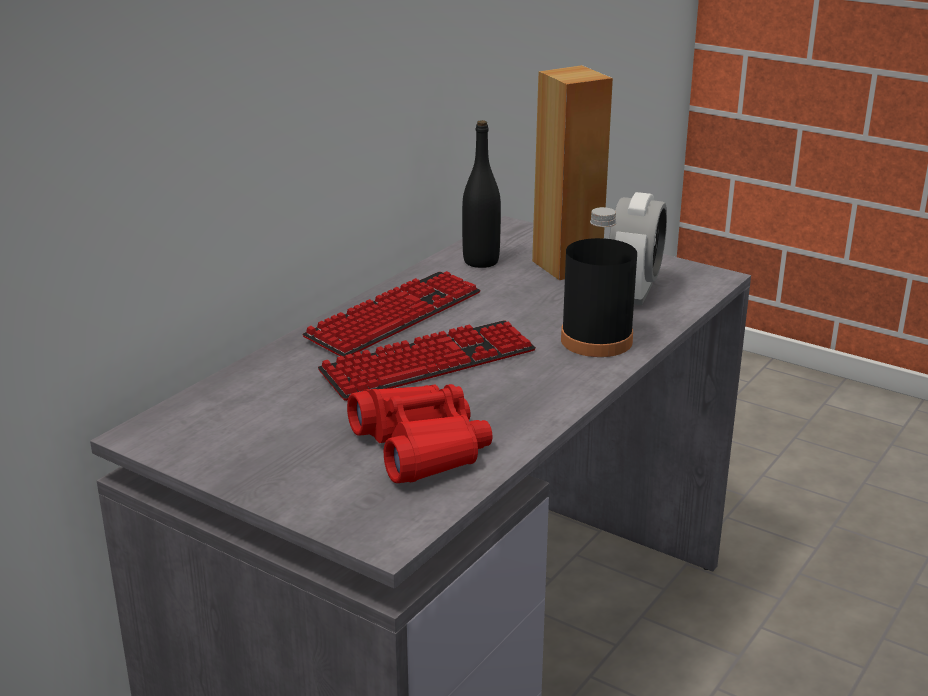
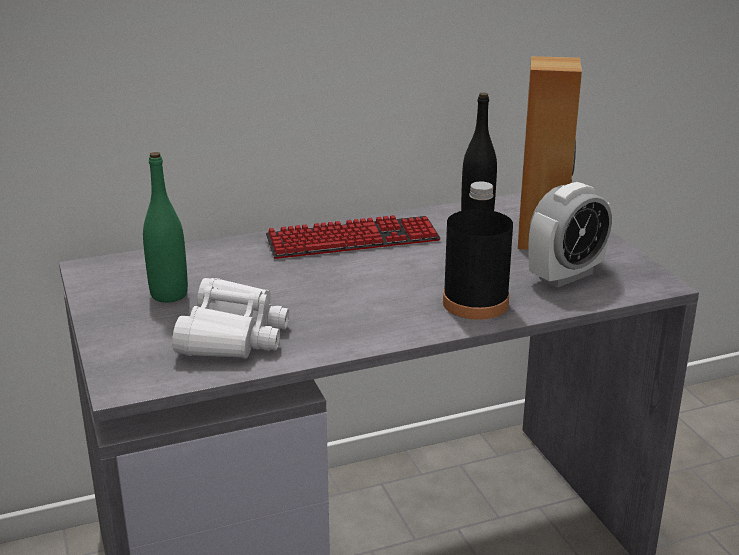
camera: 35 degrees right, 0 degrees up
(286, 431) = (169, 294): none -> green bottle
(421, 447) = (233, 335): red binoculars -> white binoculars
(429, 363) = (326, 280): keyboard -> none

